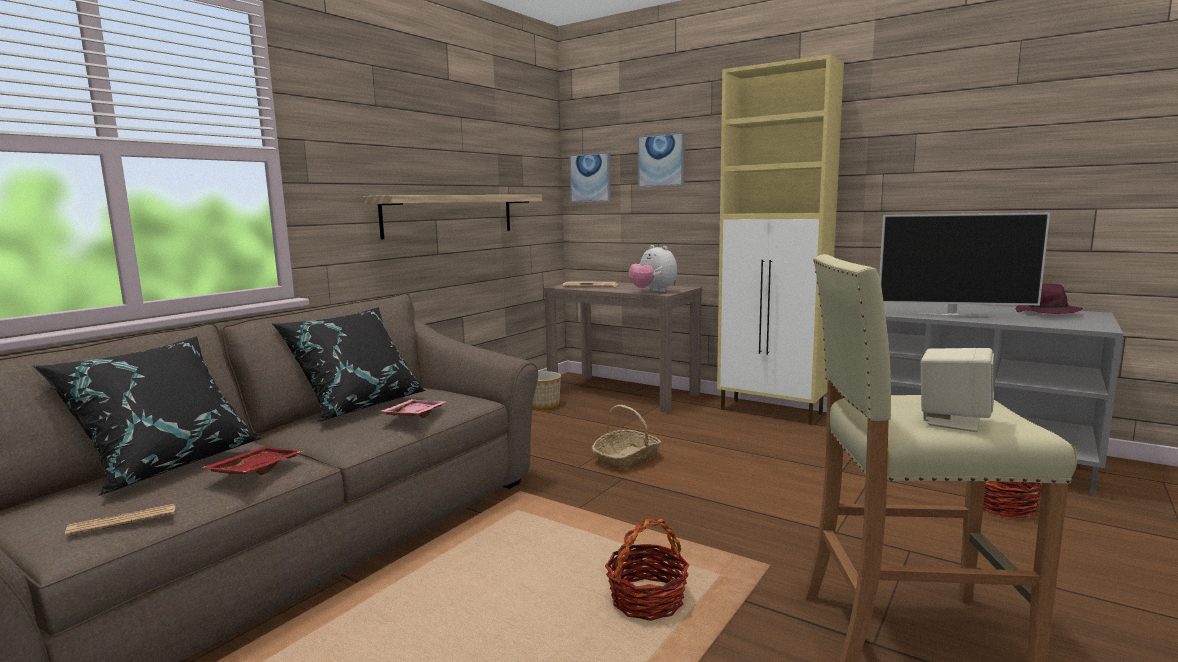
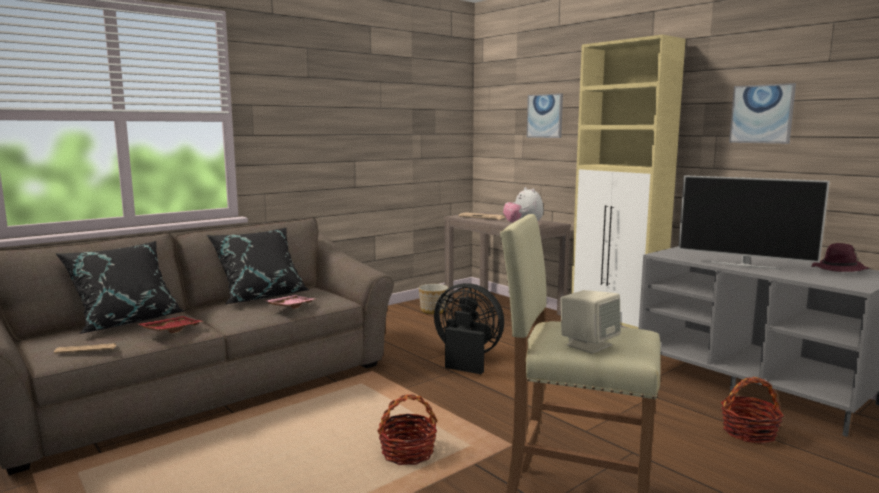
camera: 15 degrees right, 0 degrees up
(450, 215) = (366, 157): shelf -> none
(590, 178) = (493, 127): picture -> picture (762, 114)
(626, 459) = (466, 358): basket -> black fan

